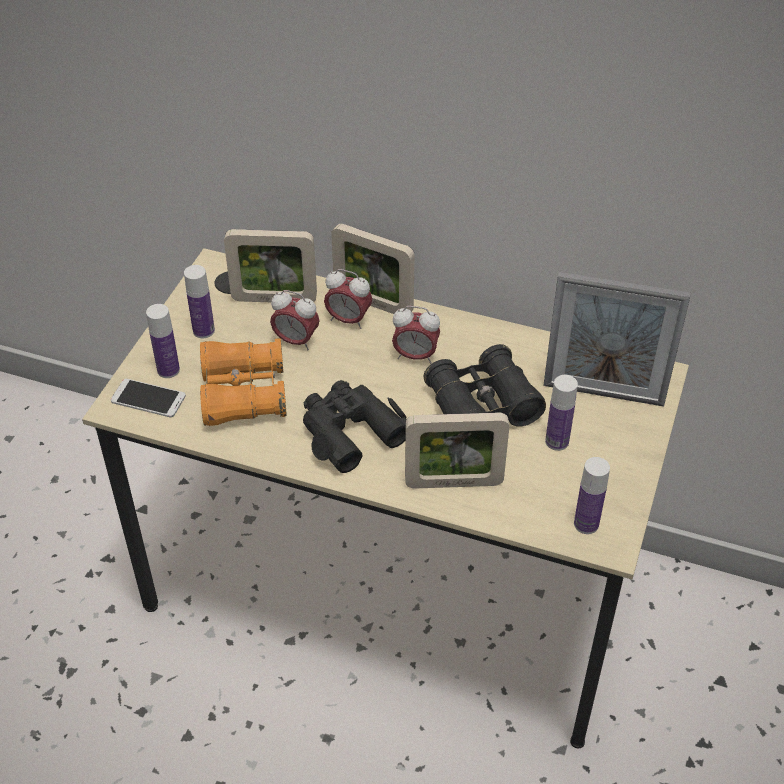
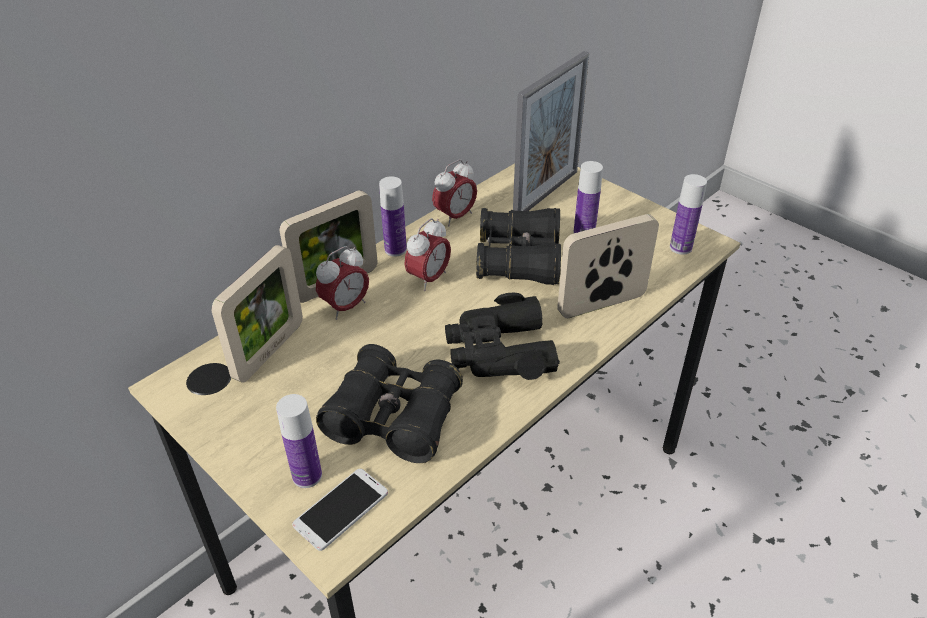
camera: 65 degrees left, 5 degrees down
(203, 331) = (267, 424): bottle -> bottle (395, 249)
(243, 394) = (394, 417): orange binoculars -> black binoculars
(296, 341) = (345, 353): alarm clock -> alarm clock (455, 217)
(454, 483) = (601, 304): picture frame -> picture frame turned 135 degrees counterclockwise

